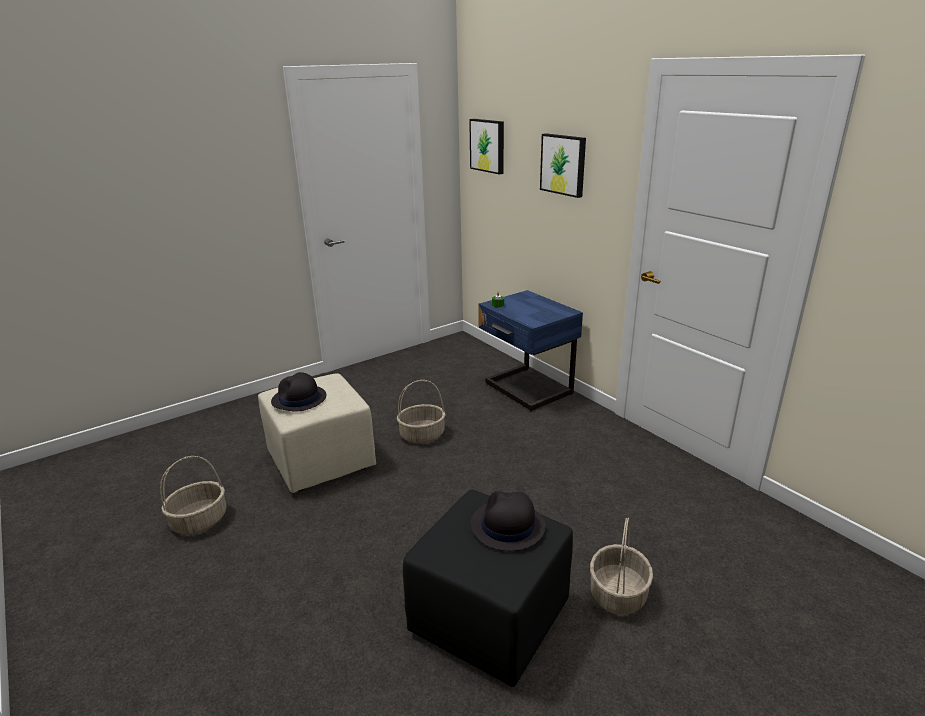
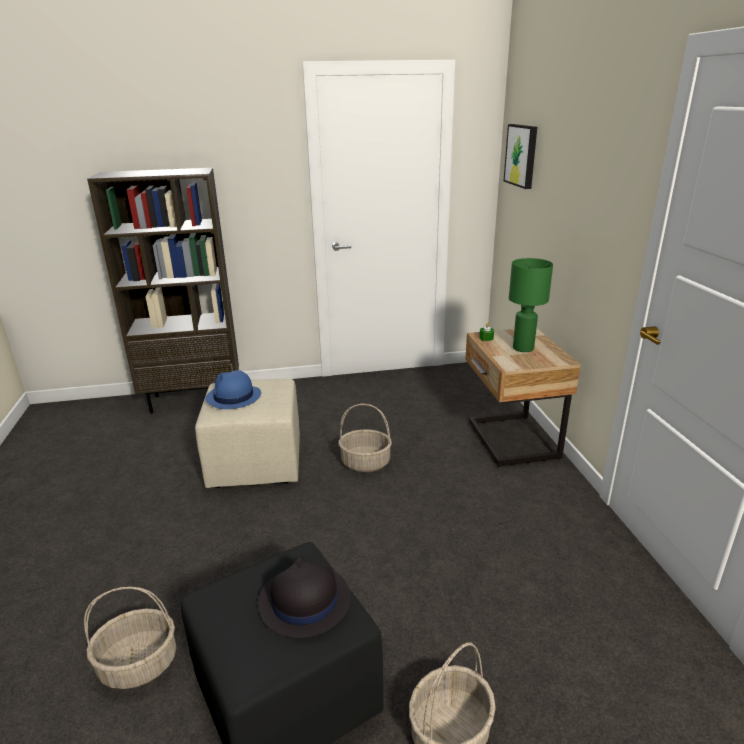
camera: 25 degrees right, 0 degrees up
(199, 521) = (121, 491): basket -> basket (138, 665)
(206, 421) = (194, 399): none -> brown bookcase
(299, 399) = (233, 397): black hat -> blue hat
(526, 390) = (510, 441): blue nightstand -> beige nightstand
(533, 308) = (523, 348): none -> green table lamp
(563, 164) = (584, 180): picture -> none

